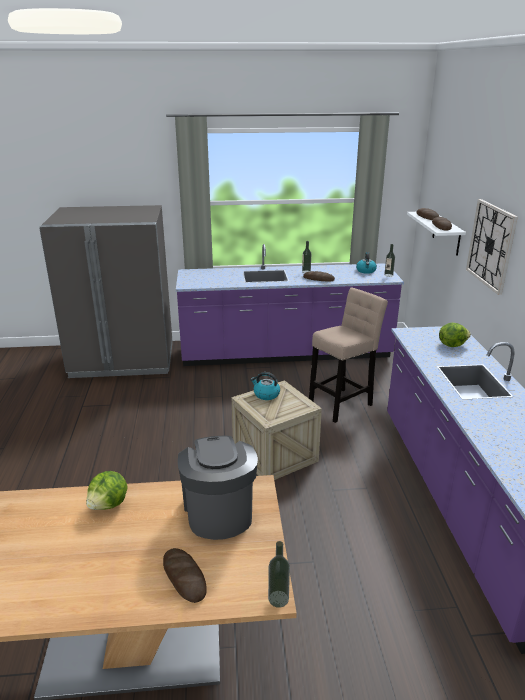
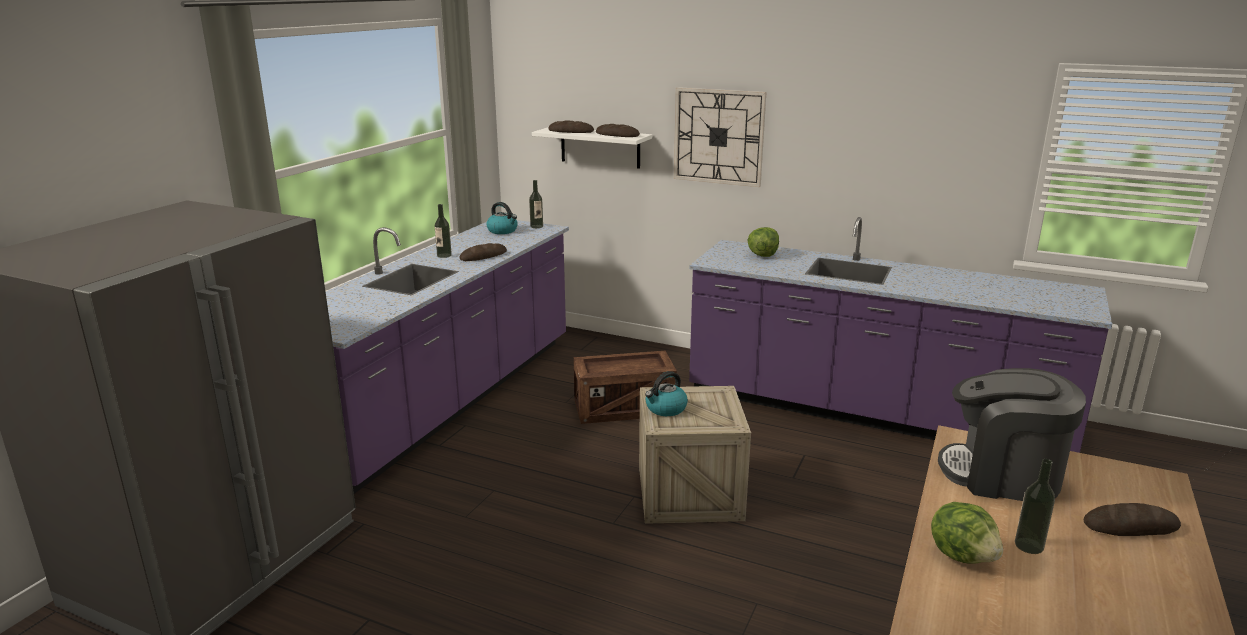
camera: 60 degrees left, 5 degrees down
(278, 599) = (1167, 477): bottle -> bottle (1029, 545)
(342, 404) = (624, 408): beige stool -> crate

